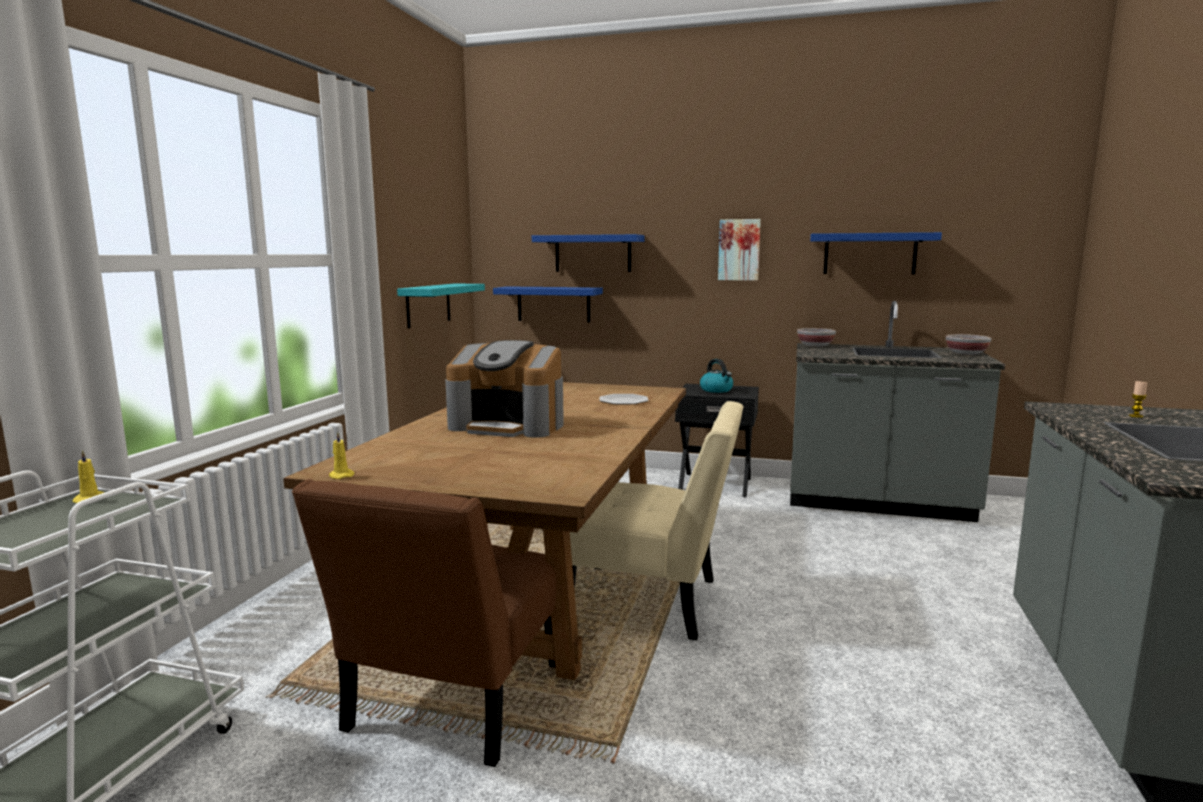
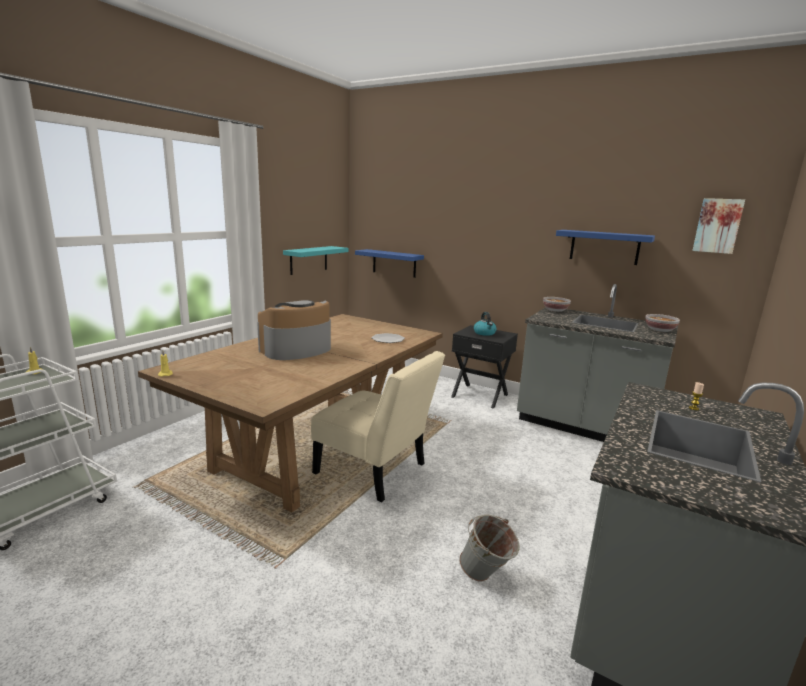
camera: 15 degrees right, 5 degrees up
(450, 704) = (217, 511): brown chair -> none
(509, 425) = (296, 350): coffee machine -> coffee machine turned 105 degrees clockwise
(593, 253) = (419, 232): blue shelf -> none
(739, 250) = (512, 236): picture -> picture (717, 225)
(914, 704) = (486, 576): none -> grey bucket

